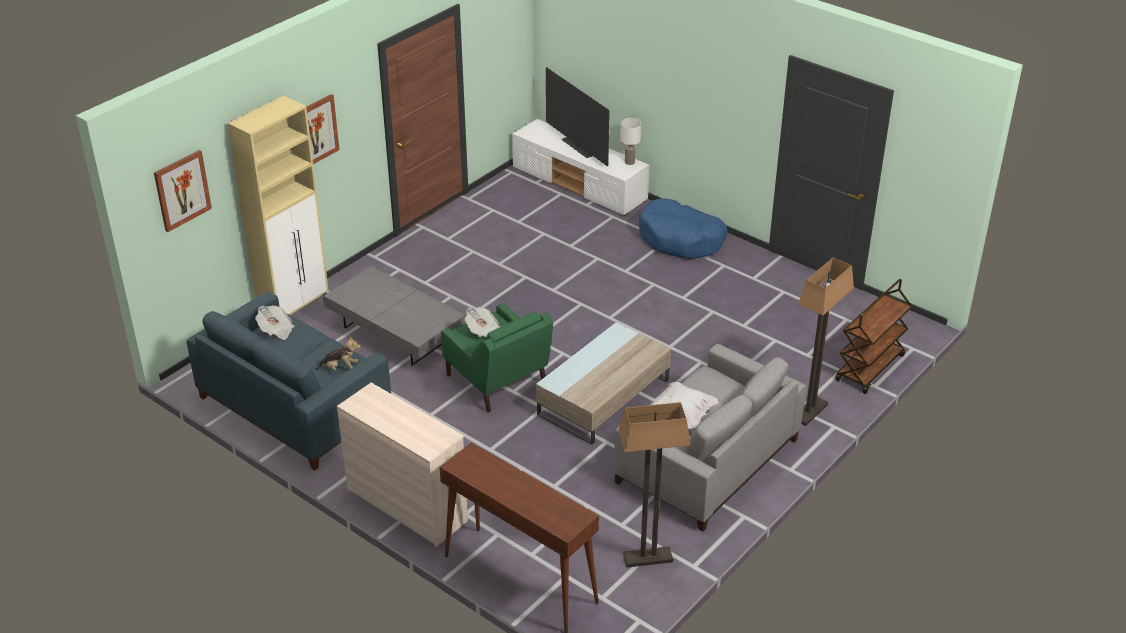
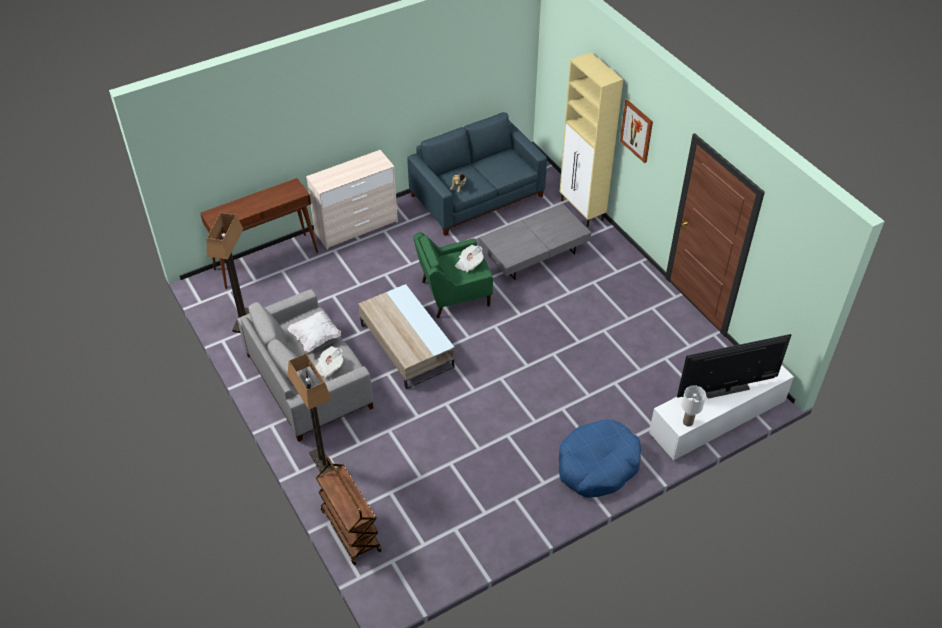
camera: 110 degrees right, 10 degrees up
(182, 190) = (563, 59): picture -> none
(276, 330) = (514, 165): newspaper -> newspaper (328, 367)

